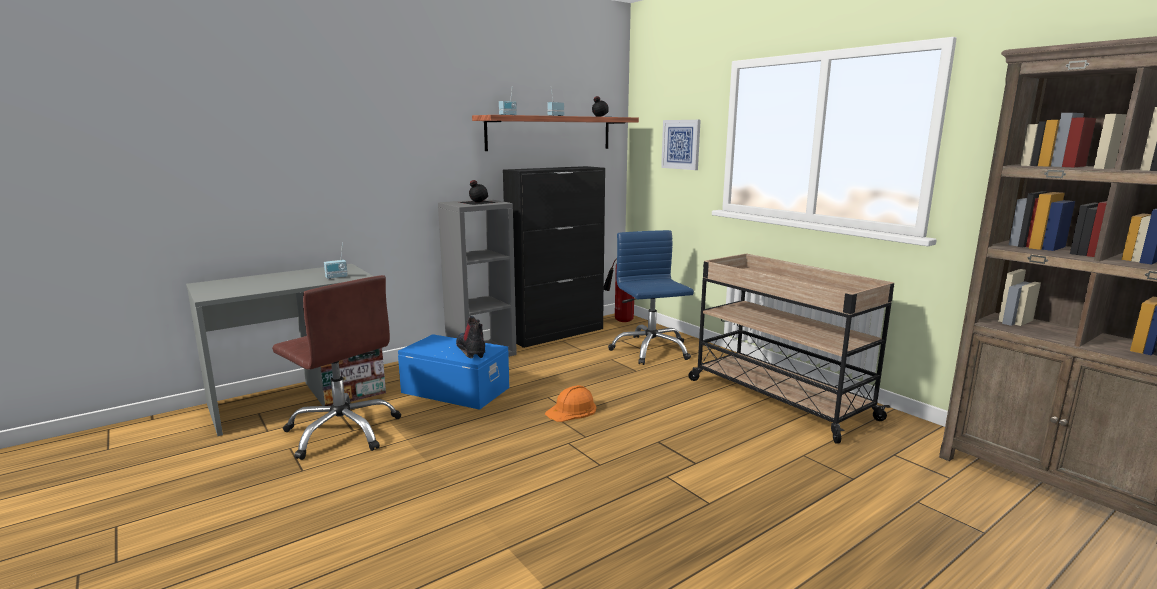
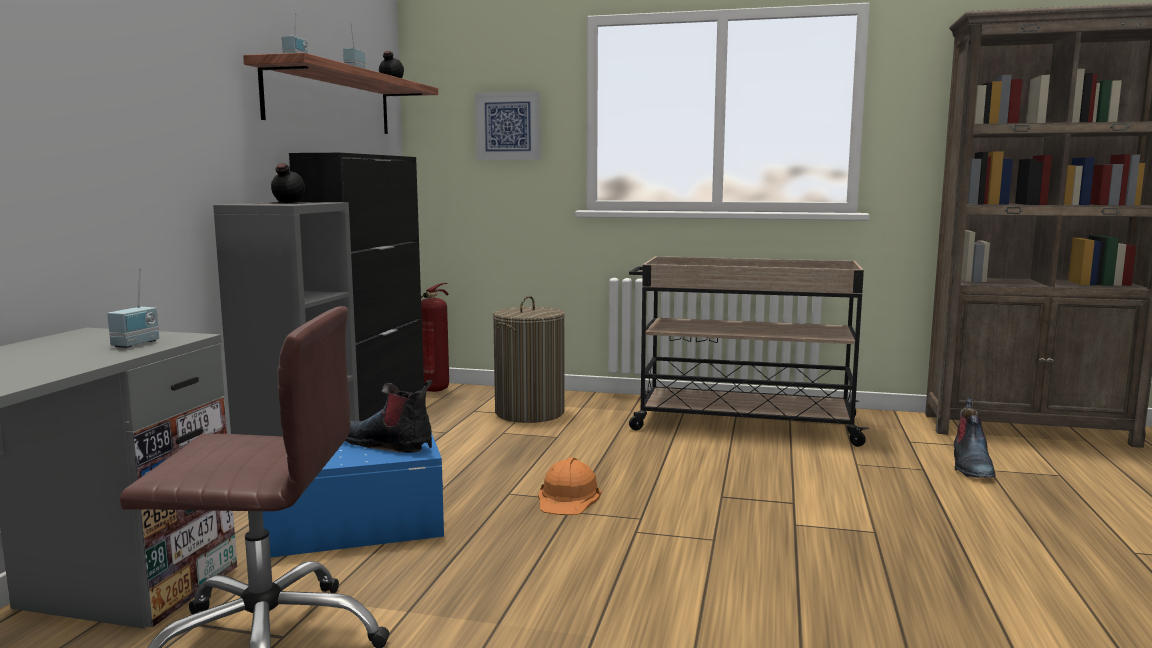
camera: 40 degrees left, 5 degrees down
(650, 350) = (529, 412): blue office chair -> laundry basket
(905, 492) = (971, 466): none -> boot

